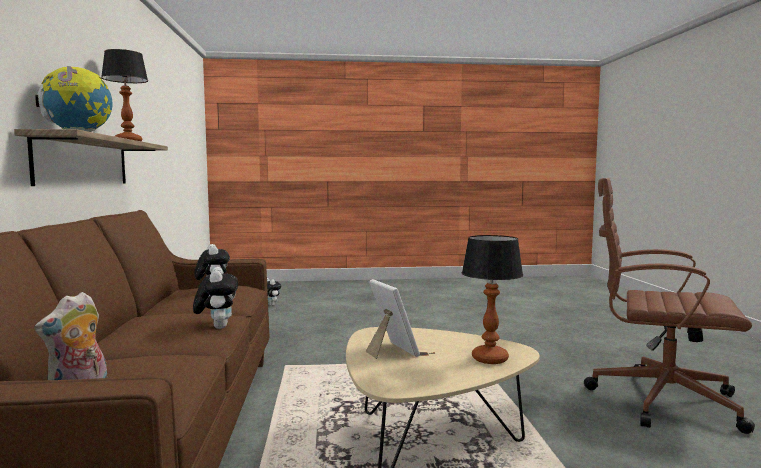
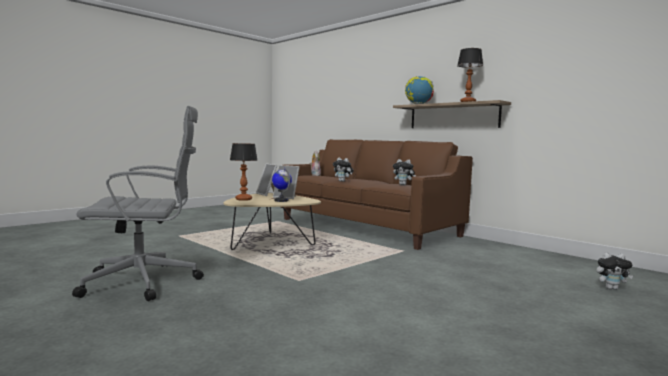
camera: 140 degrees right, 0 degrees up
(401, 378) = (268, 194): none -> picture frame
(424, 340) = (281, 200): none -> globe
(659, 399) = (145, 282): brown office chair -> grey office chair

